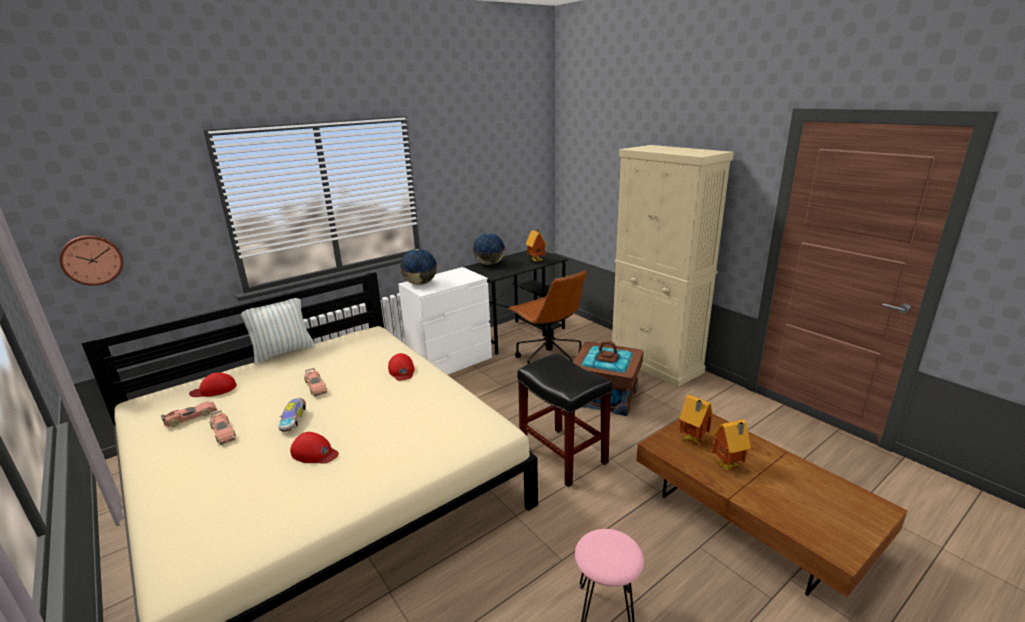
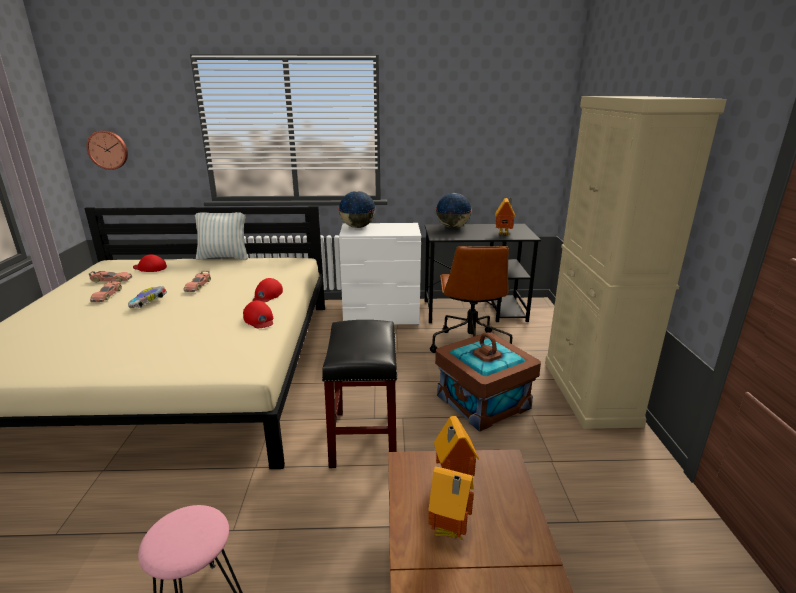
camera: 35 degrees right, 0 degrees up
(315, 453) = (121, 329): red cap -> red cap (259, 319)

